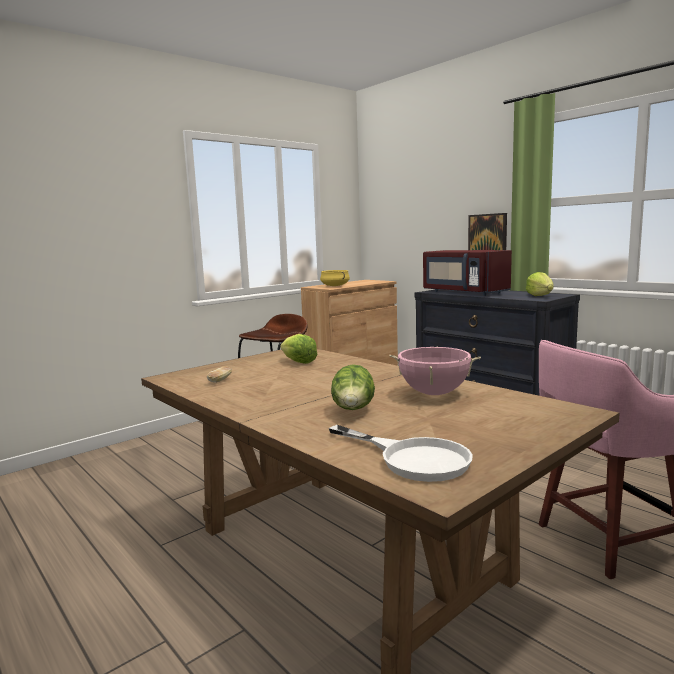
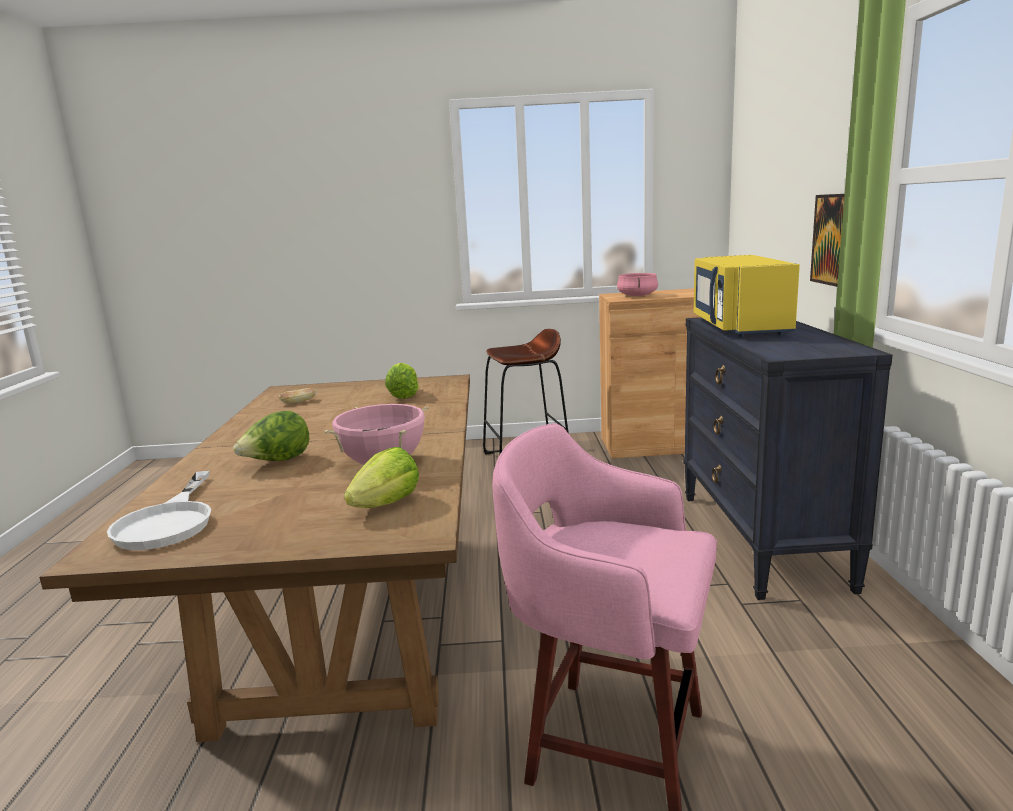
camera: 40 degrees right, 5 degrees up
(335, 286) = (637, 296): yellow cooking pot -> pink cooking pot
(463, 292) = (738, 326): red microwave -> yellow microwave
(540, 296) = (811, 349): lettuce -> lettuce (386, 504)

